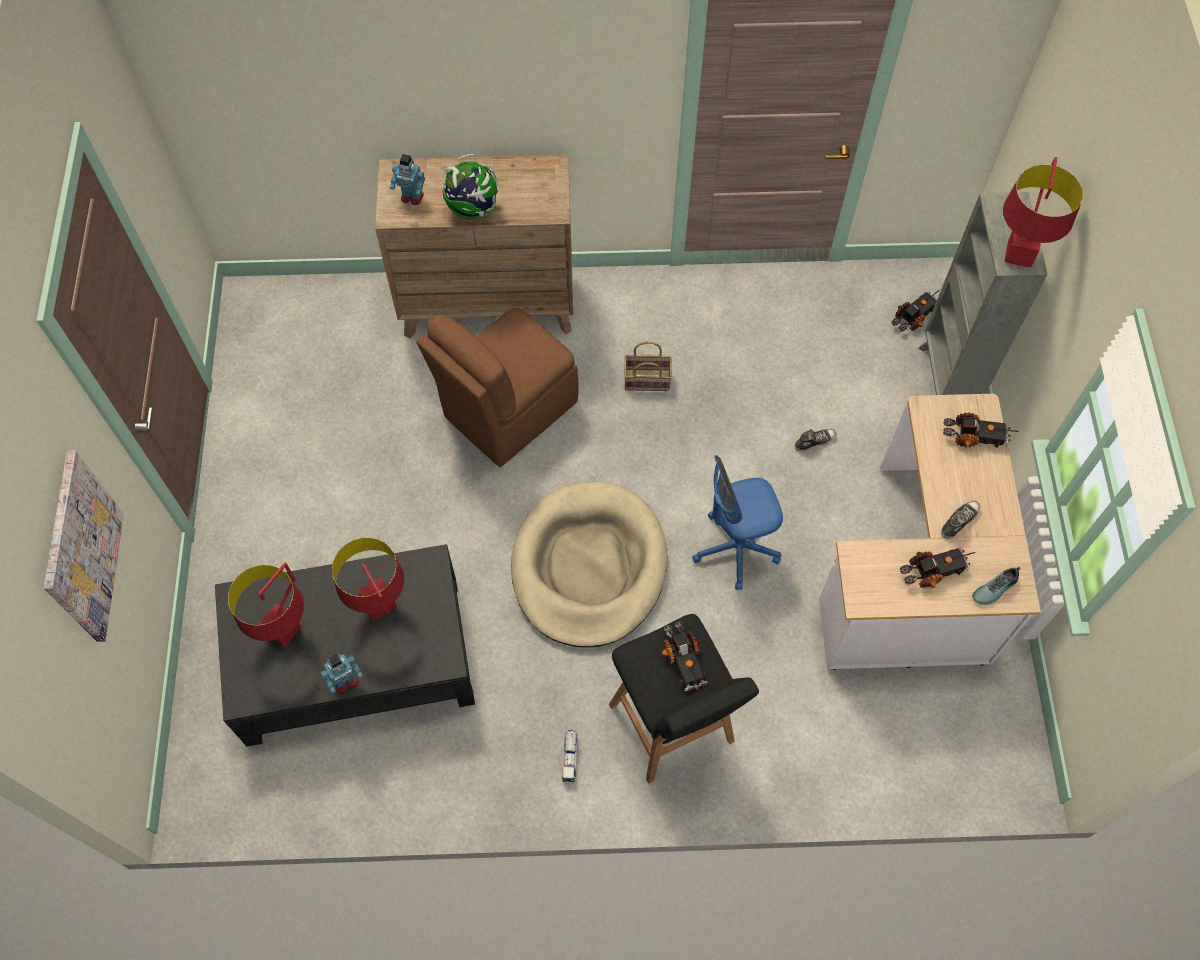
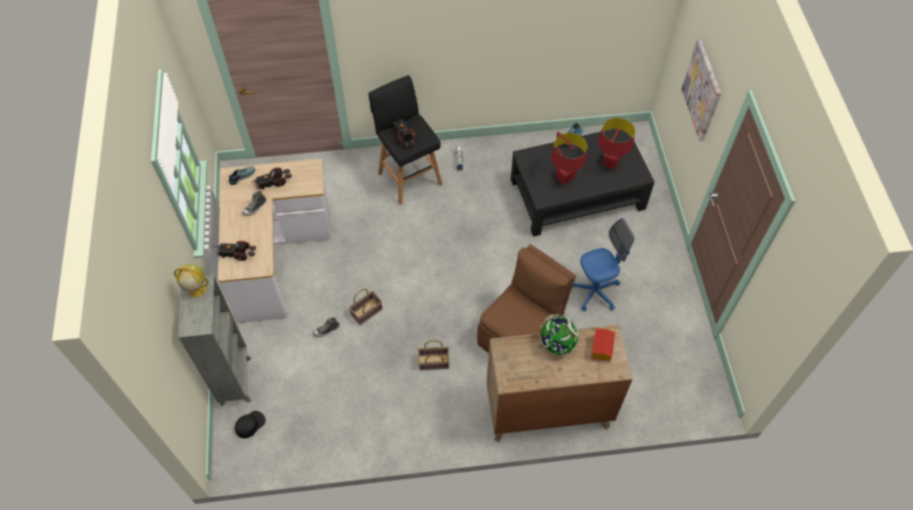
camera: 175 degrees right, 5 degrees down
(412, 197) = (601, 349): toy robot -> toy house
(589, 567) = (459, 248): beige dog bed -> none
(735, 549) = (376, 263): blue office chair -> blue office chair (595, 292)
(751, 464) = (366, 313): none -> basket
(914, 317) = (250, 424): toy truck -> black cap
(1018, 255) = (196, 289): red table lamp -> globe

